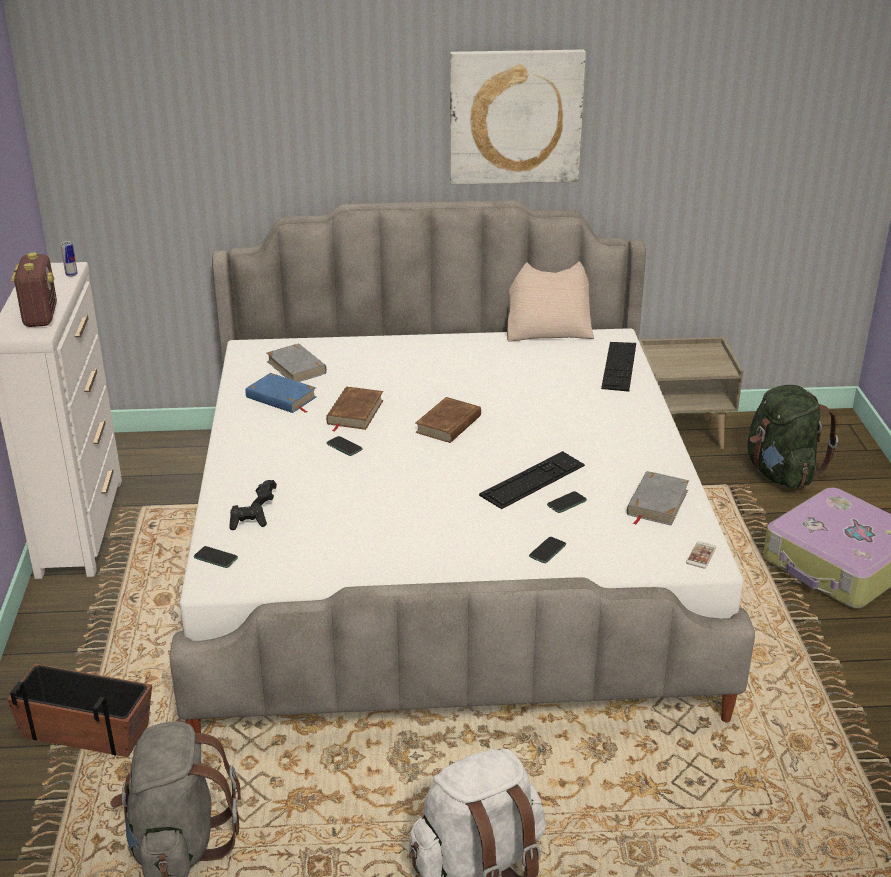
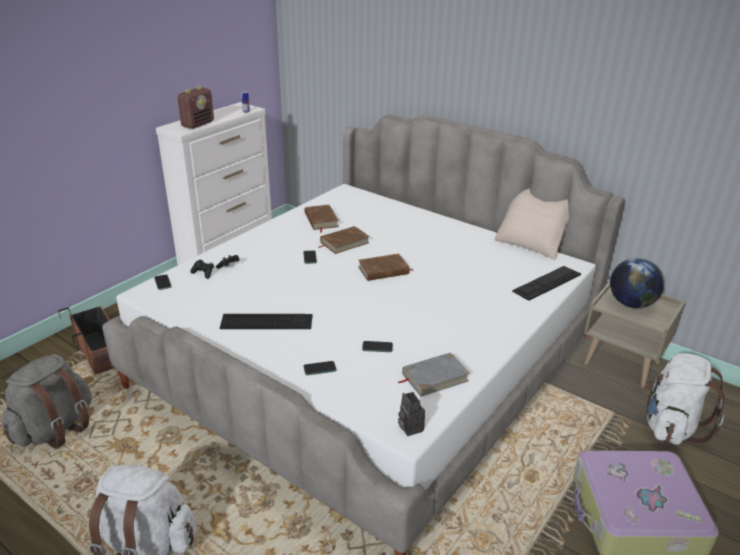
camera: 40 degrees right, 0 degrees up
(281, 398) = (321, 220): blue book -> brown book
(296, 367) = (353, 208): grey book -> none
(515, 117) = (546, 76): picture -> none
(533, 480) = (379, 324): keyboard -> keyboard (266, 322)
(681, 359) = (630, 303): none -> globe
(701, 555) = (409, 427): phone -> camera
(781, 473) = (670, 426): green backpack -> white backpack

